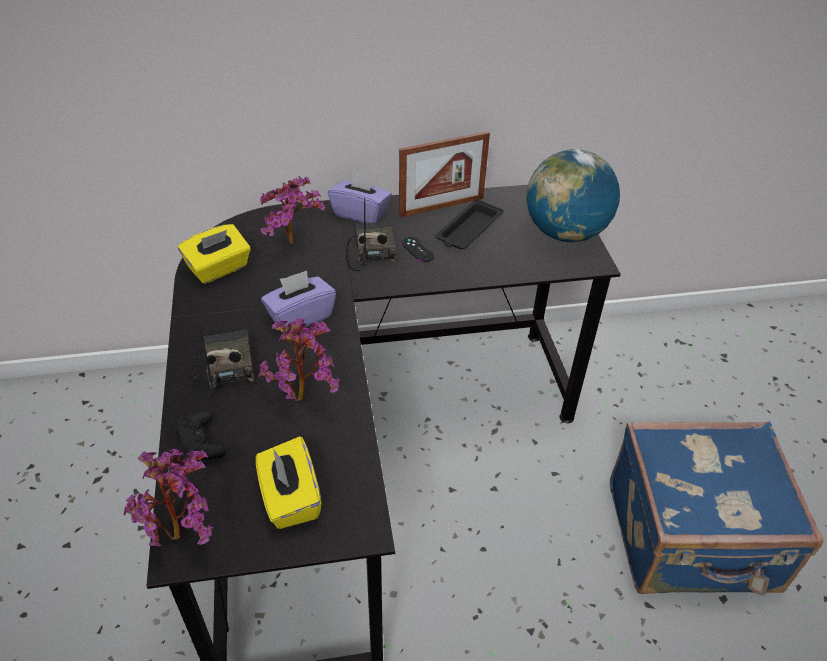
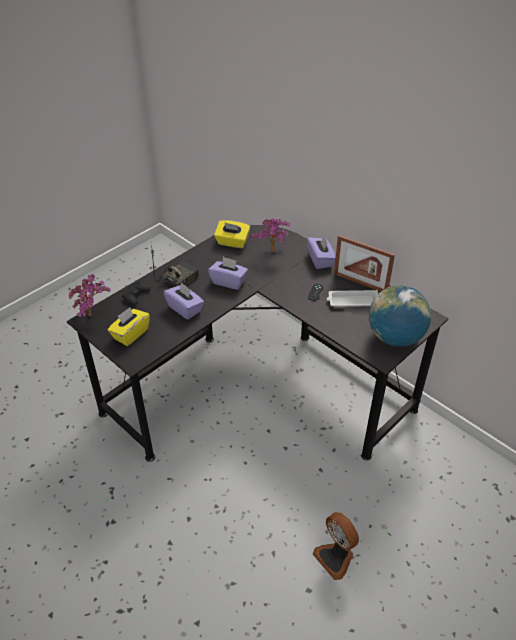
camera: 55 degrees right, 0 degrees up
(305, 396) = (185, 309): potted plant -> purple tissue box
(370, 251) = (296, 278): radio -> none
(468, 230) = (352, 301): black tray -> white tray
(691, 539) = (335, 557): blue suitcase -> fan

